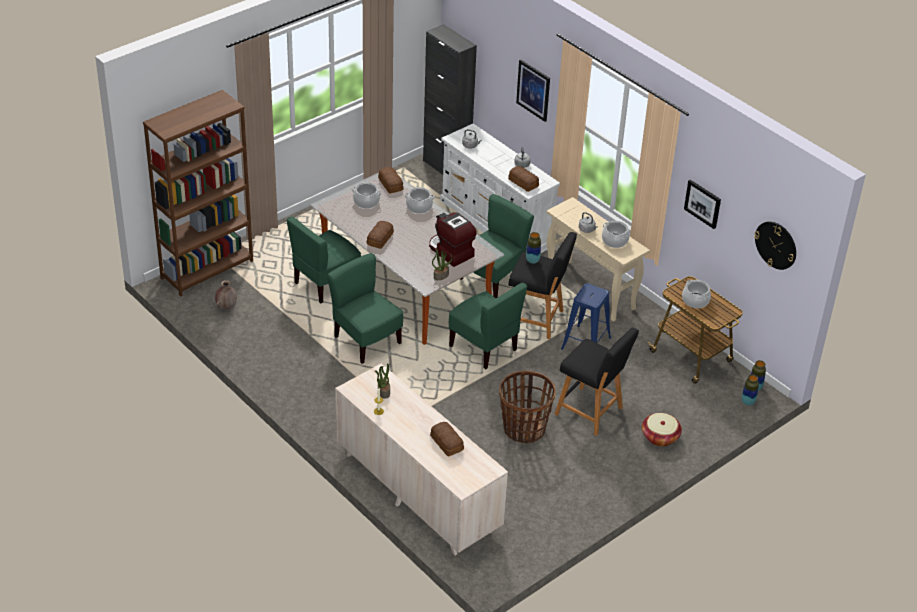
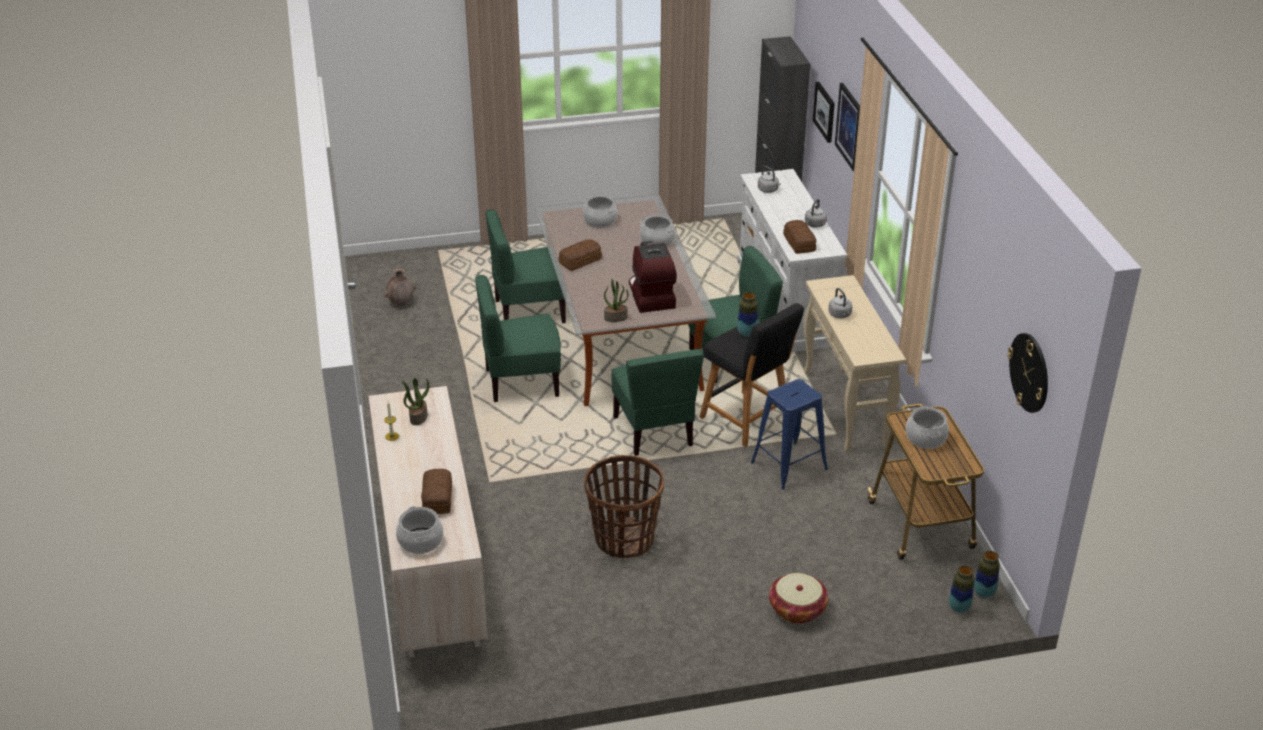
camera: 30 degrees right, 5 degrees down
(207, 269) = (415, 262): brown bookcase -> none
(366, 341) = (521, 382): green chair -> green chair turned 90 degrees counterclockwise
(391, 184) = (646, 210): bread -> none
(591, 412) = (728, 549): black stool -> none
(614, 241) = (866, 336): cooking pot -> cooking pot (420, 541)
(703, 203) = (969, 299): picture -> picture (825, 111)

